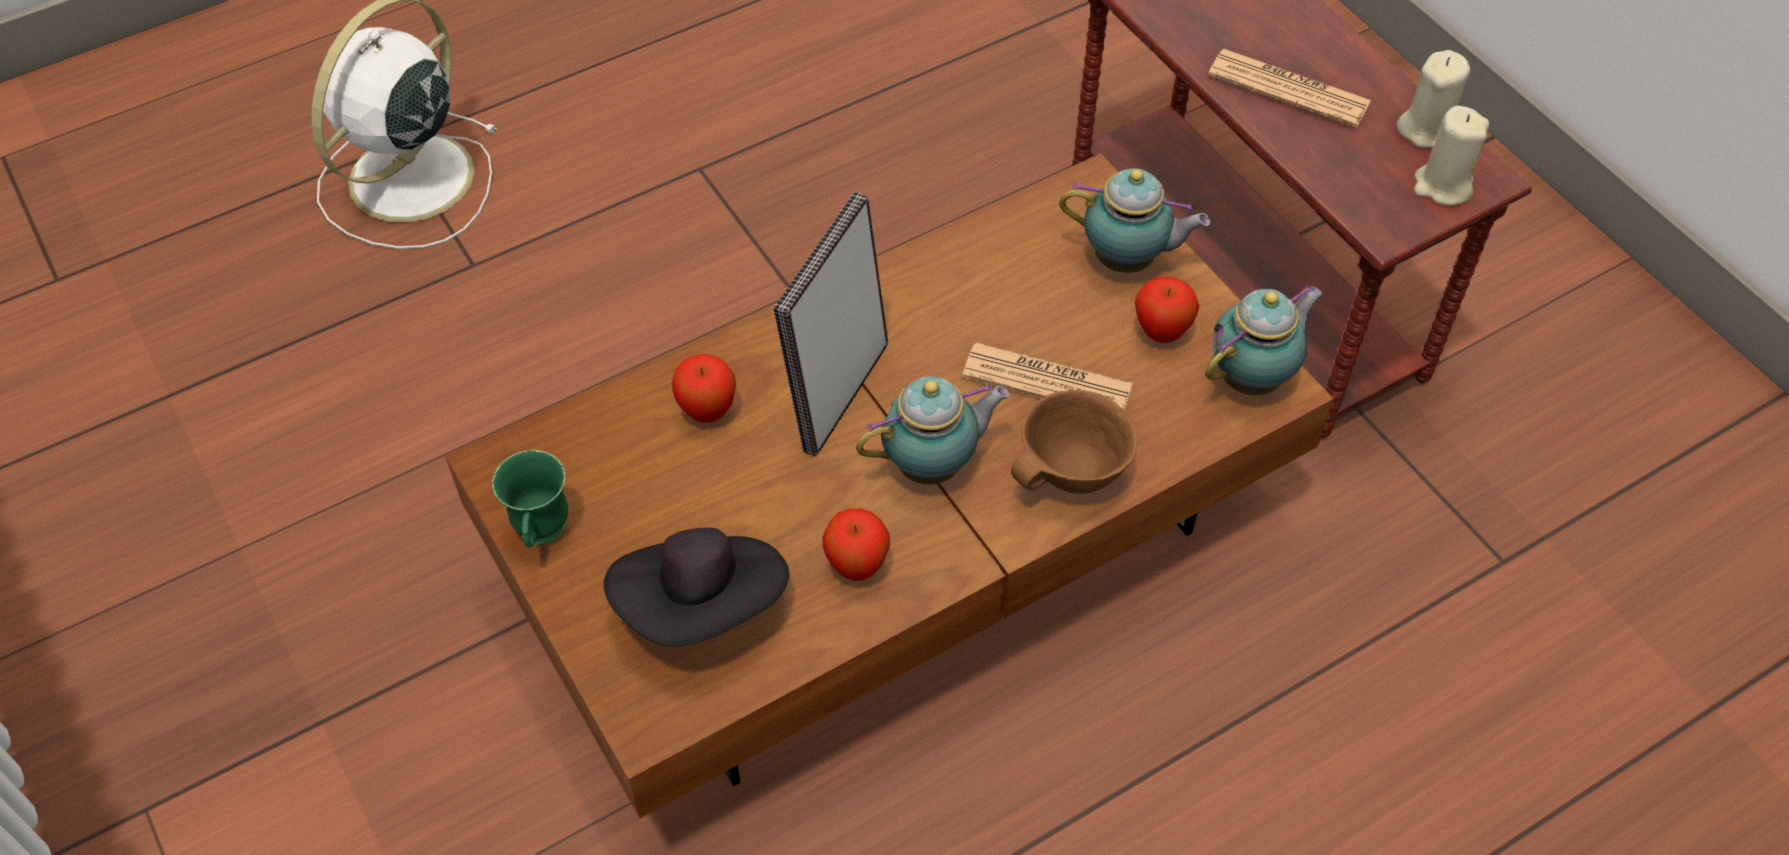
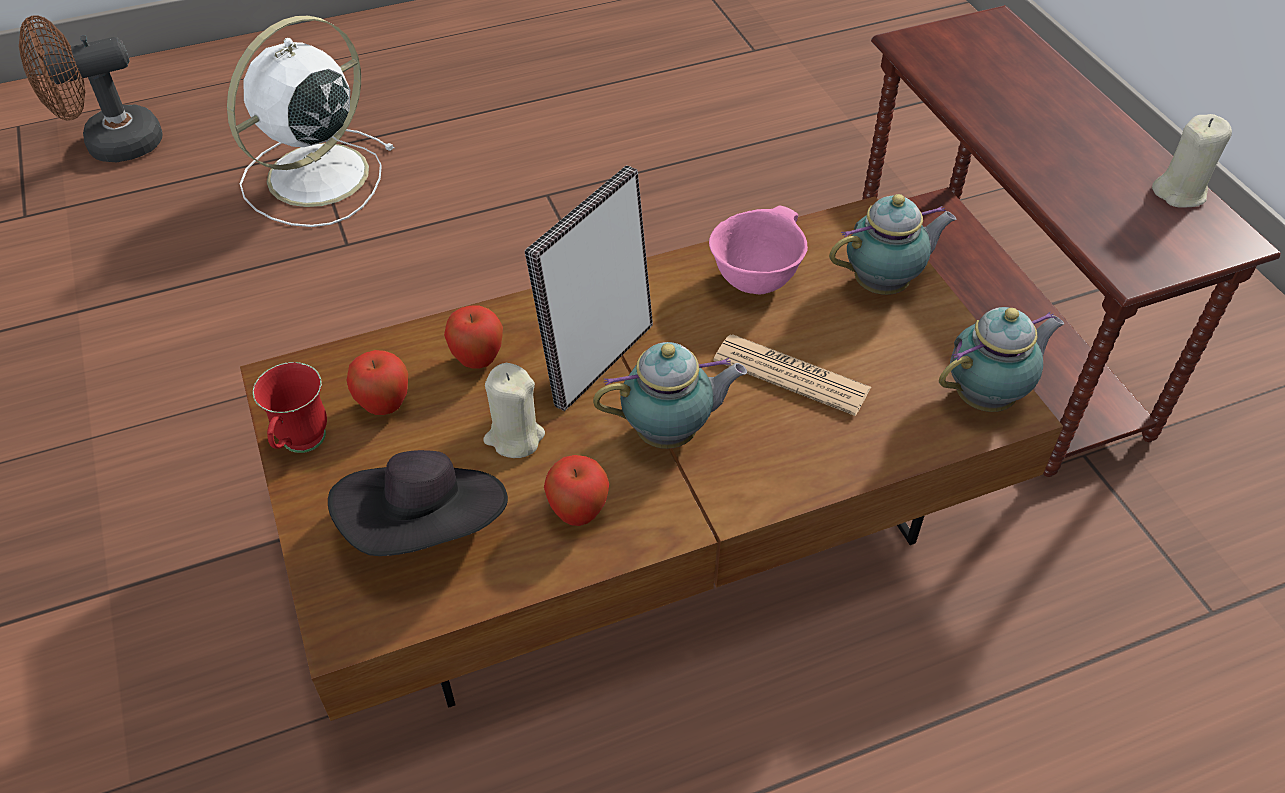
camera: 10 degrees right, 5 degrees down
(135, 169) = (111, 145): none -> brown fan
(541, 537) = (300, 446): green mug -> red mug
(987, 272) = (754, 278): none -> pink bowl
(1072, 474) = (799, 459): brown bowl -> none
(1128, 261) = (884, 284): teapot -> teapot turned 45 degrees counterclockwise
(1161, 332) = (905, 347): apple -> apple (384, 405)
(1289, 89) = (1053, 147): newspaper -> none
(1442, 186) = (1192, 241): beige candle -> beige candle (514, 437)

